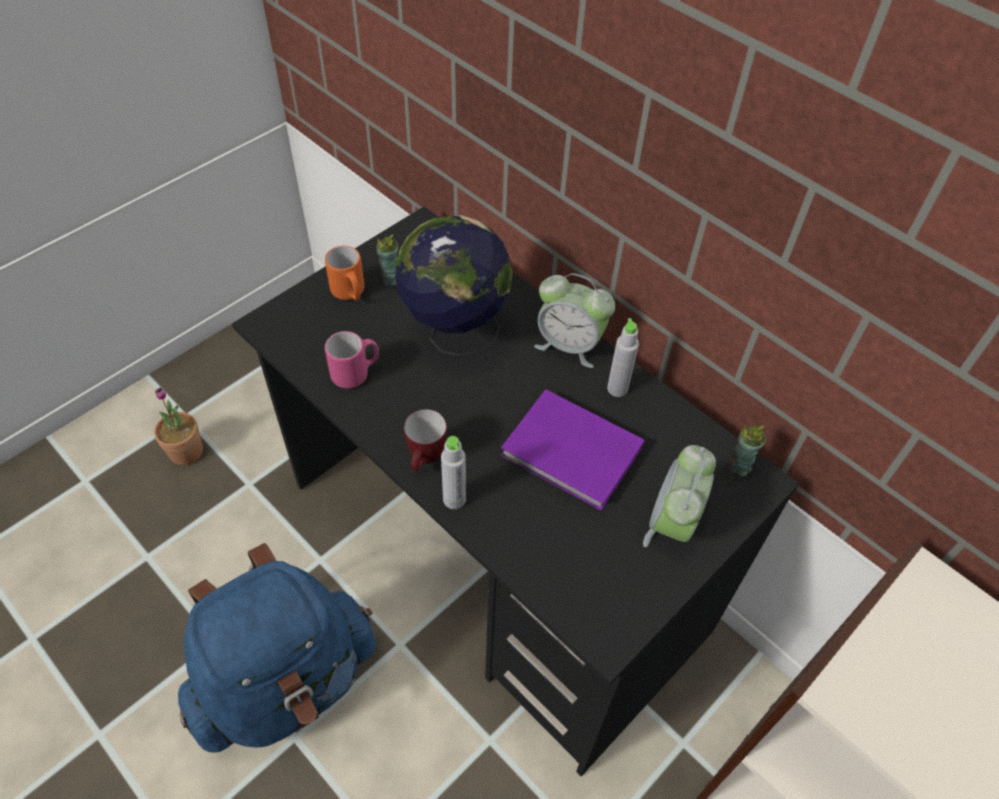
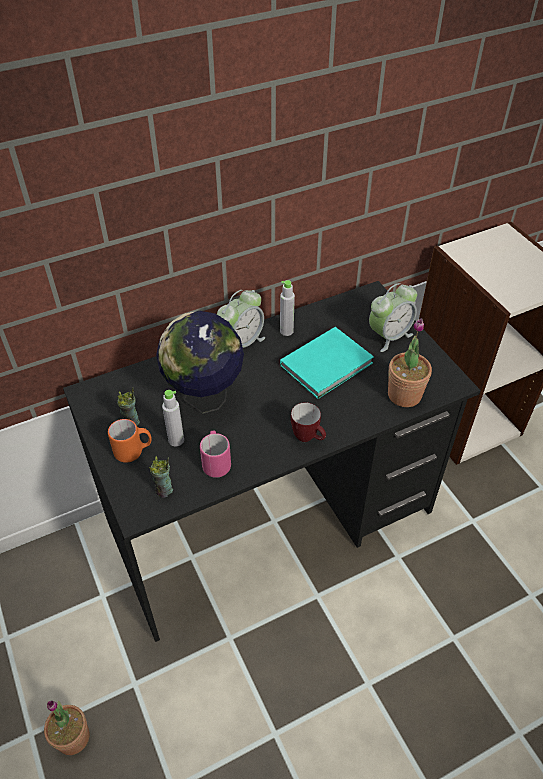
camera: 70 degrees left, 5 degrees down
(287, 682) = (325, 682): blue backpack -> none
(454, 499) = (343, 430): grey bottle -> grey bottle (176, 440)
(552, 566) = (404, 395): none -> potted plant
(573, 454) = (329, 364): purple book -> turquoise book
(672, 523) = (389, 336): alarm clock -> alarm clock turned 75 degrees counterclockwise
(738, 466) = (360, 298): cup -> cup (164, 490)

